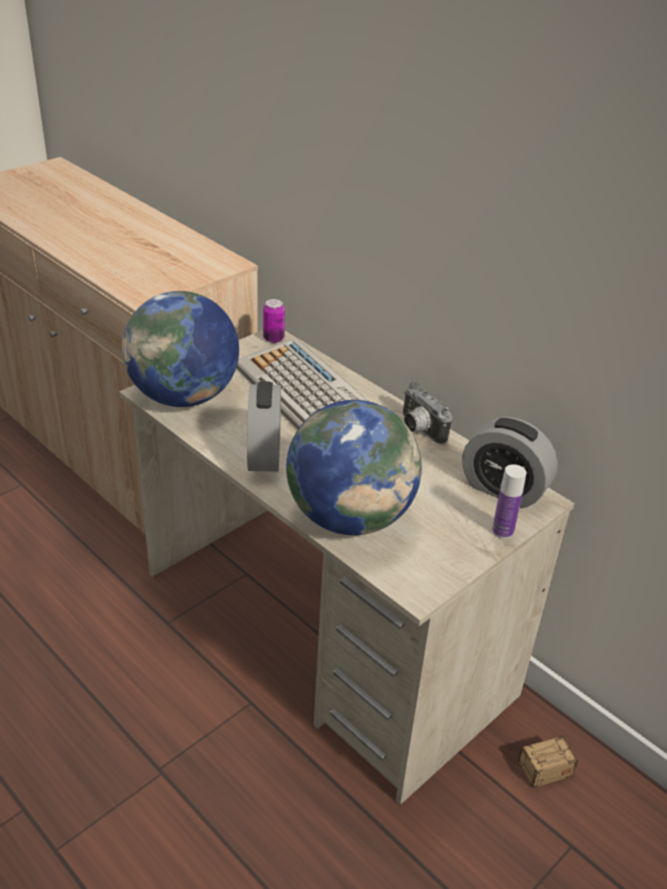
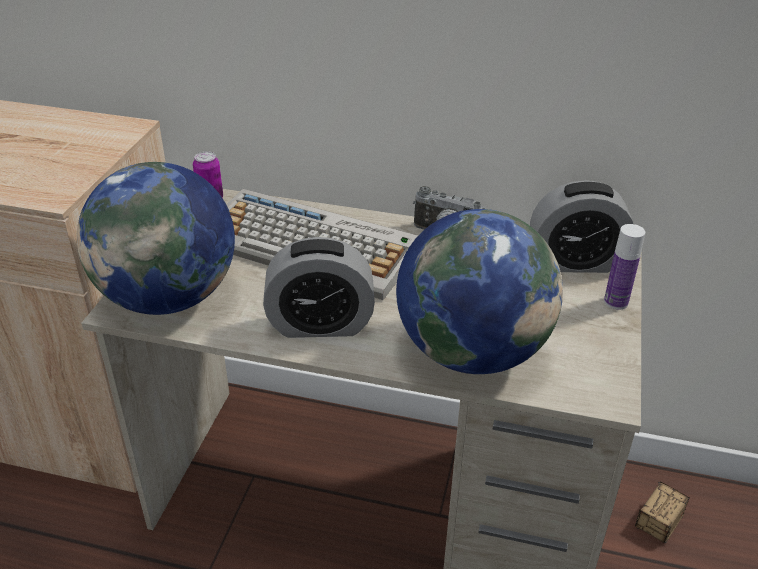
camera: 30 degrees left, 0 degrees up
(264, 454) = (320, 324): alarm clock -> alarm clock turned 60 degrees counterclockwise

